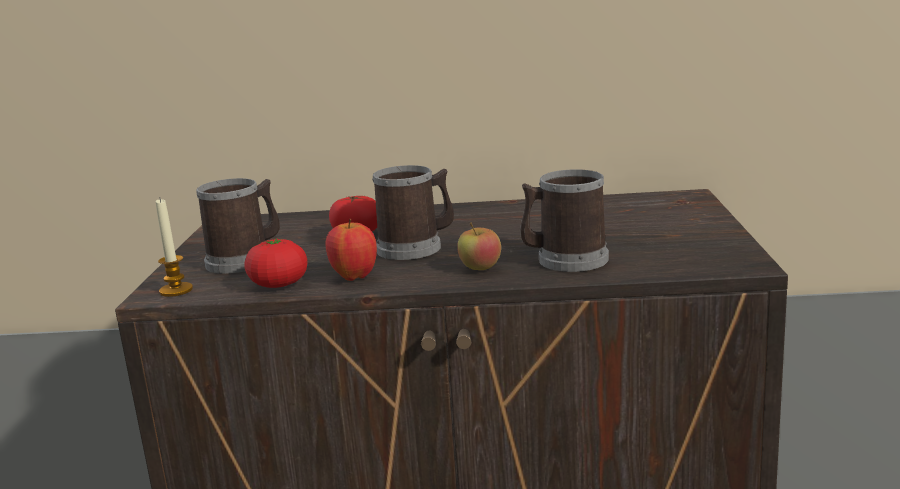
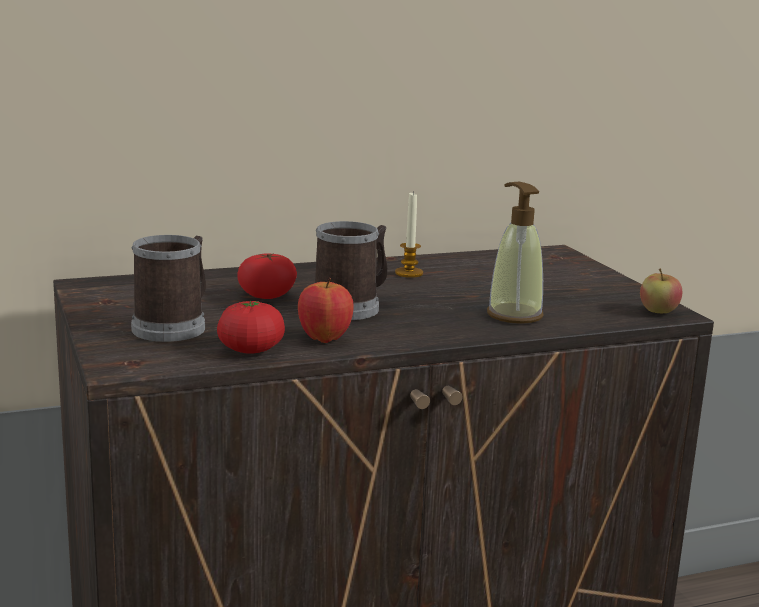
camera: 25 degrees left, 0 degrees up
(176, 290) = (137, 362): candle -> candle (409, 273)
(480, 268) = (443, 325): apple -> apple (658, 312)
(565, 260) = (514, 315): mug -> soap dispenser

